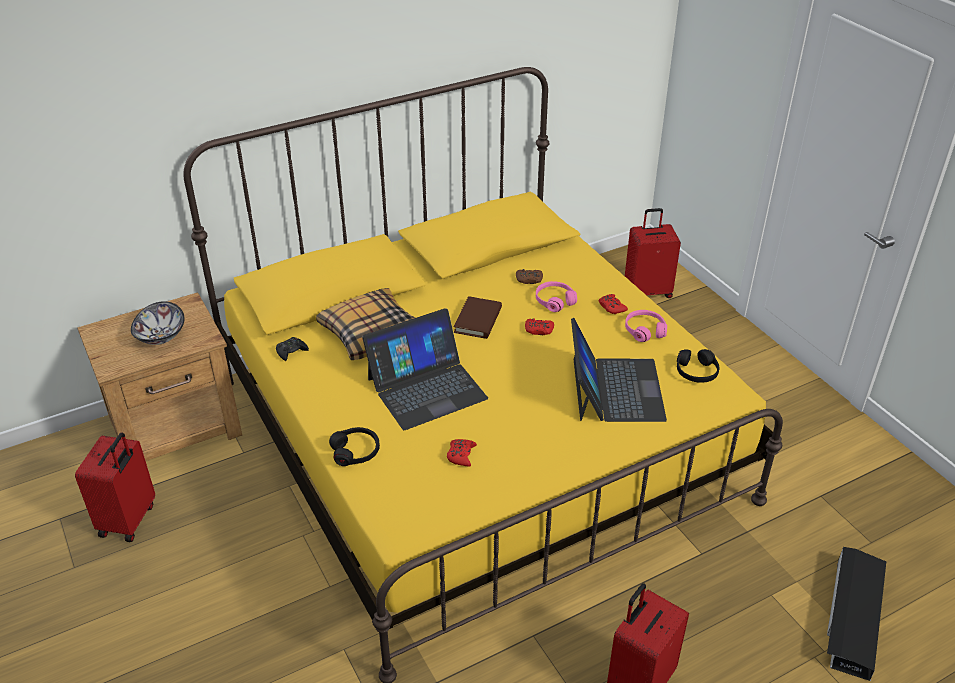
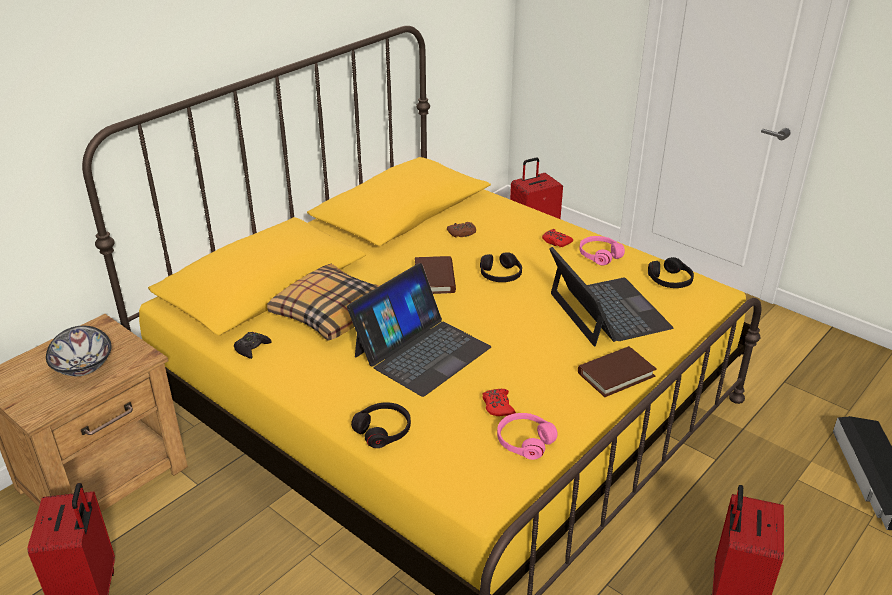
camera: 20 degrees left, 5 degrees down
(539, 330) = (500, 275): red game controller -> black headphones
(554, 301) = (499, 246): pink headphones -> pink headphones (524, 441)
(583, 452) = (616, 374): none -> brown book

